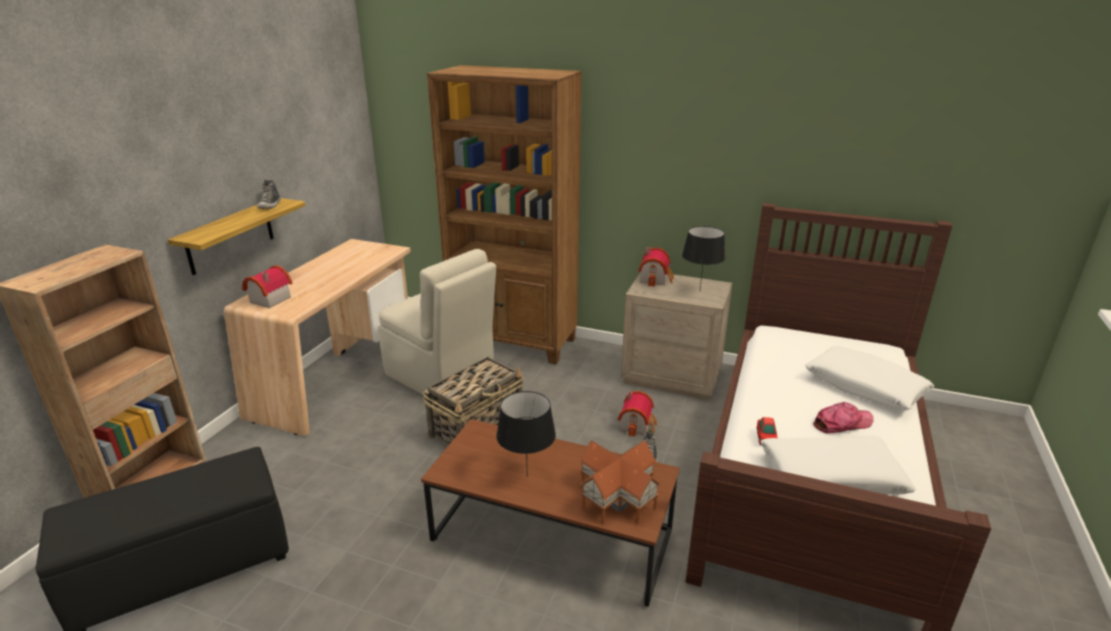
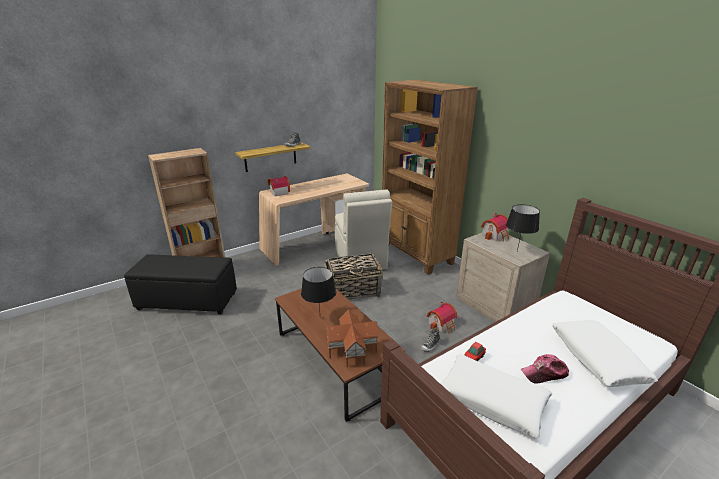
camera: 35 degrees right, 0 degrees up
(842, 424) = (544, 373): cap -> cap turned 150 degrees clockwise

